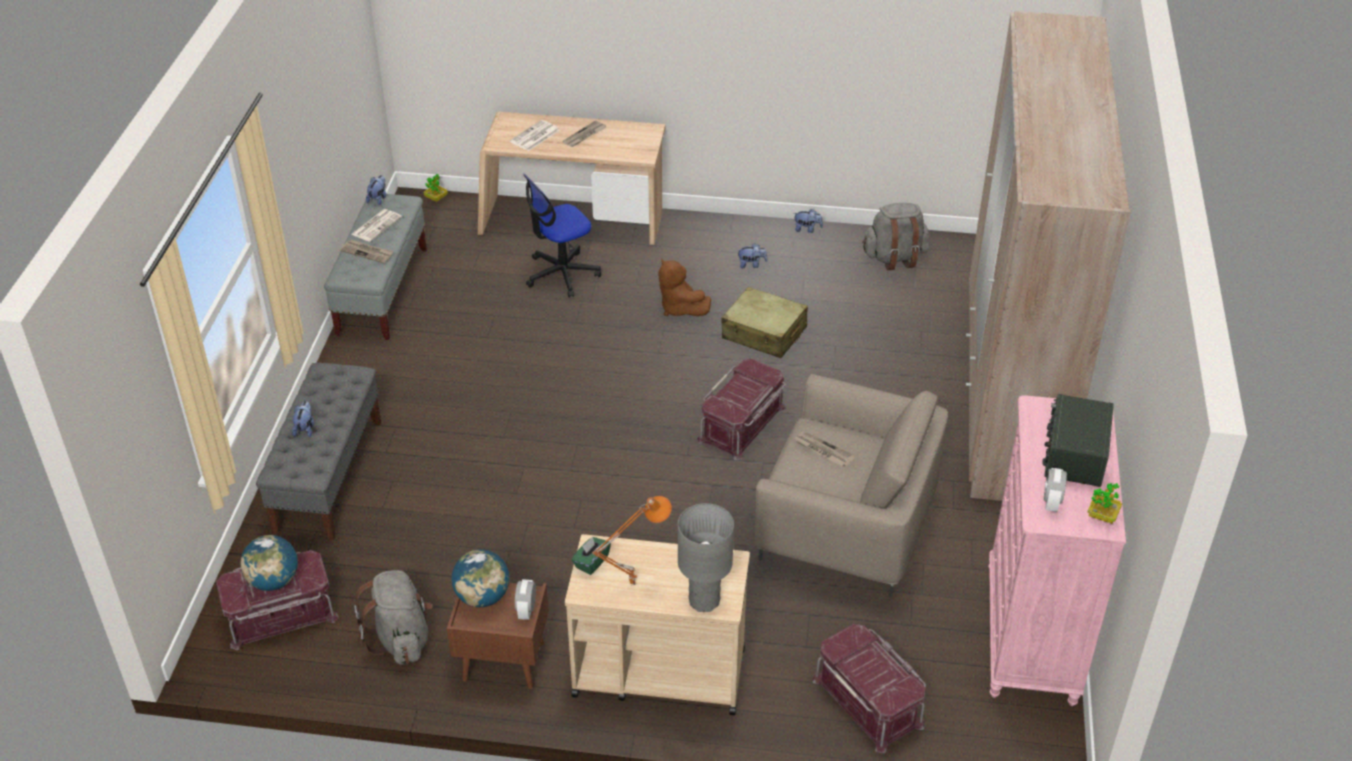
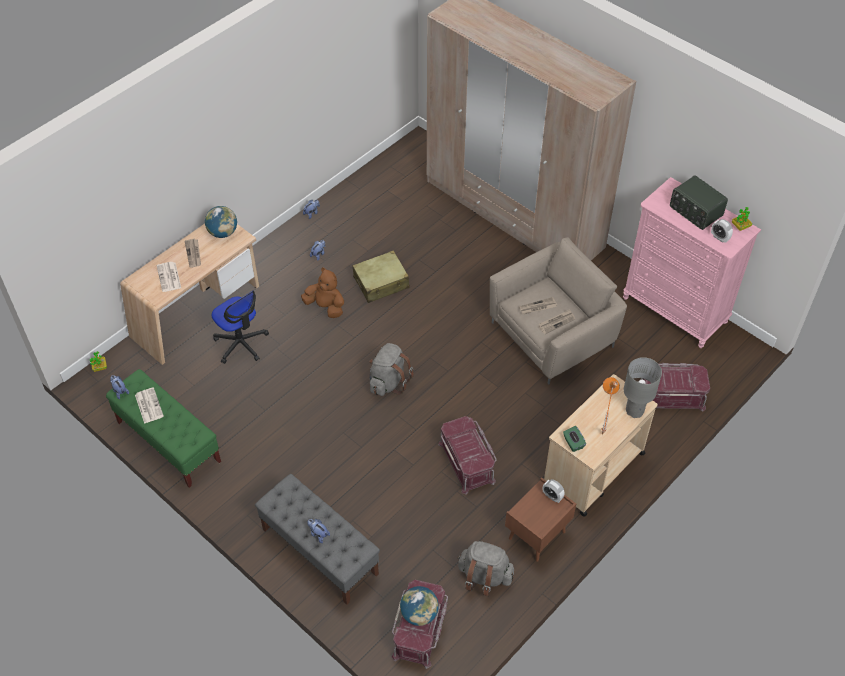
camera: 55 degrees left, 10 degrees up
(367, 252) = (173, 423): newspaper -> newspaper (556, 322)
(382, 291) = (168, 442): grey bench -> green bench
(483, 597) = (527, 511): globe -> globe (223, 232)
(561, 274) = (241, 343): office chair -> office chair turned 45 degrees counterclockwise
(680, 308) = (326, 307): brown plush toy -> brown plush toy turned 150 degrees counterclockwise
(742, 424) = (445, 333): red storage box -> red storage box (467, 462)
(895, 257) = (372, 193): grey backpack -> grey backpack (388, 382)

